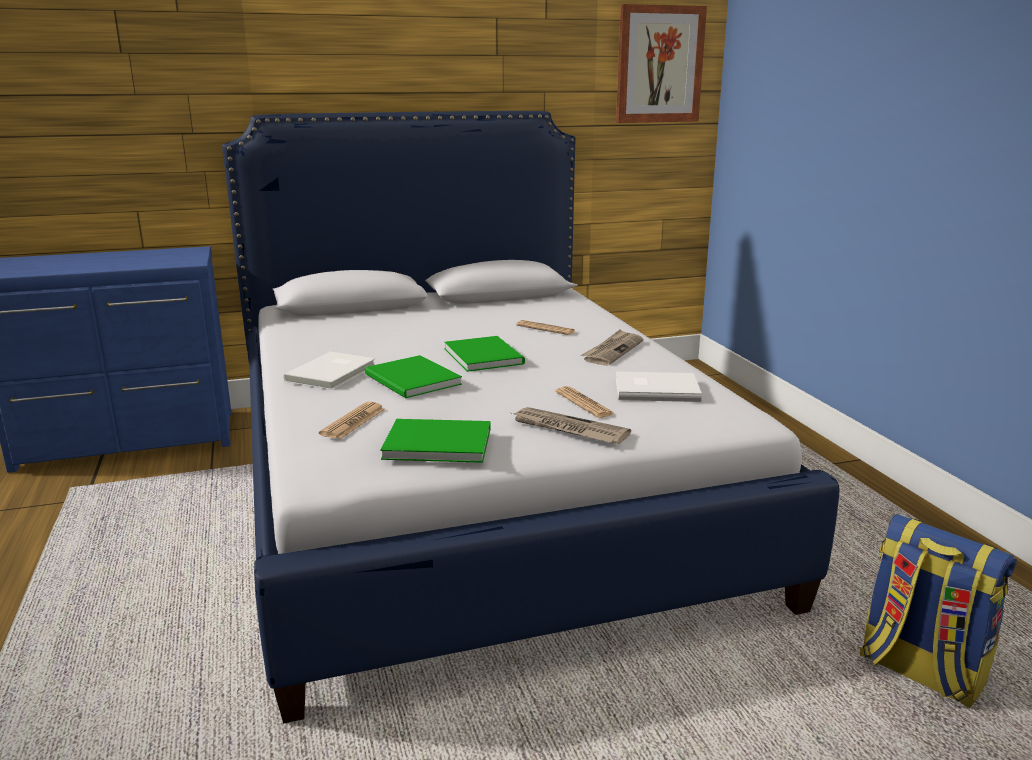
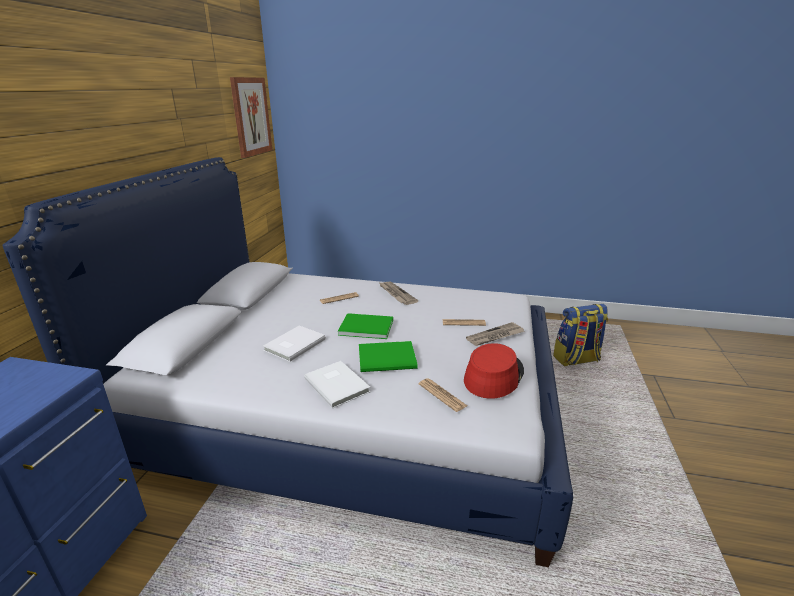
camera: 60 degrees left, 5 degrees up
(435, 442) = (493, 375): green book -> red hat
(655, 389) = (459, 302): white book -> white book (293, 345)

